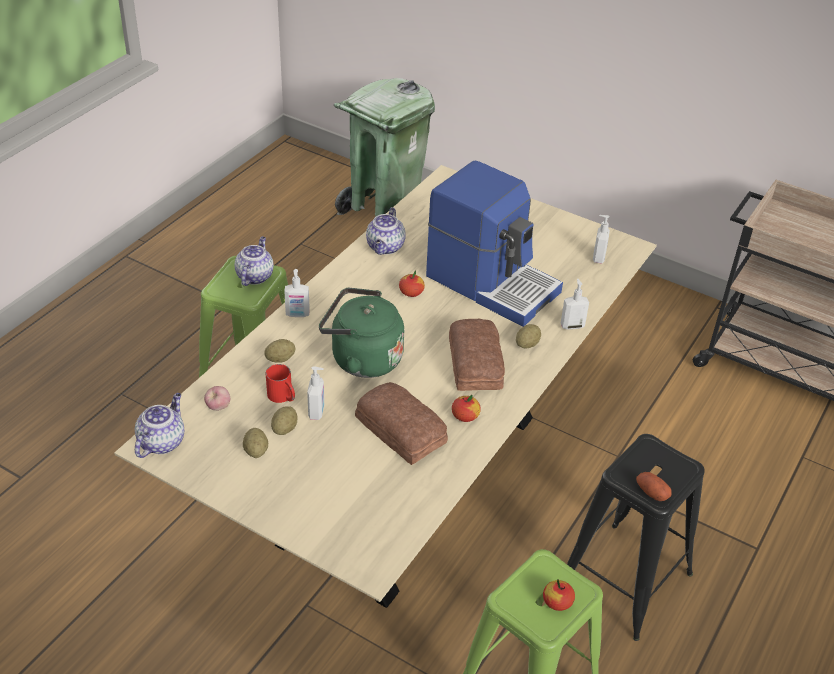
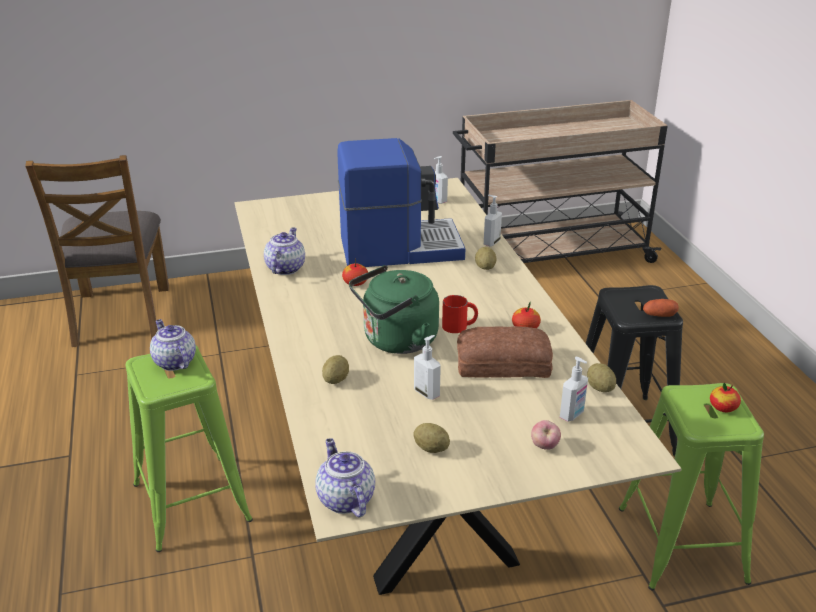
camera: 45 degrees left, 10 degrees down
(218, 407) = (347, 443): apple -> apple (544, 446)
(283, 396) = (384, 401): red mug -> red mug (459, 326)
(284, 429) = (424, 419): potato -> potato (600, 388)
(297, 314) = (295, 344): soap dispenser -> soap dispenser (572, 415)
(383, 212) = (120, 316): green trash can -> brown chair
(385, 247) = (285, 268): teapot -> teapot turned 135 degrees counterclockwise
(476, 362) = (474, 295): bread -> none

